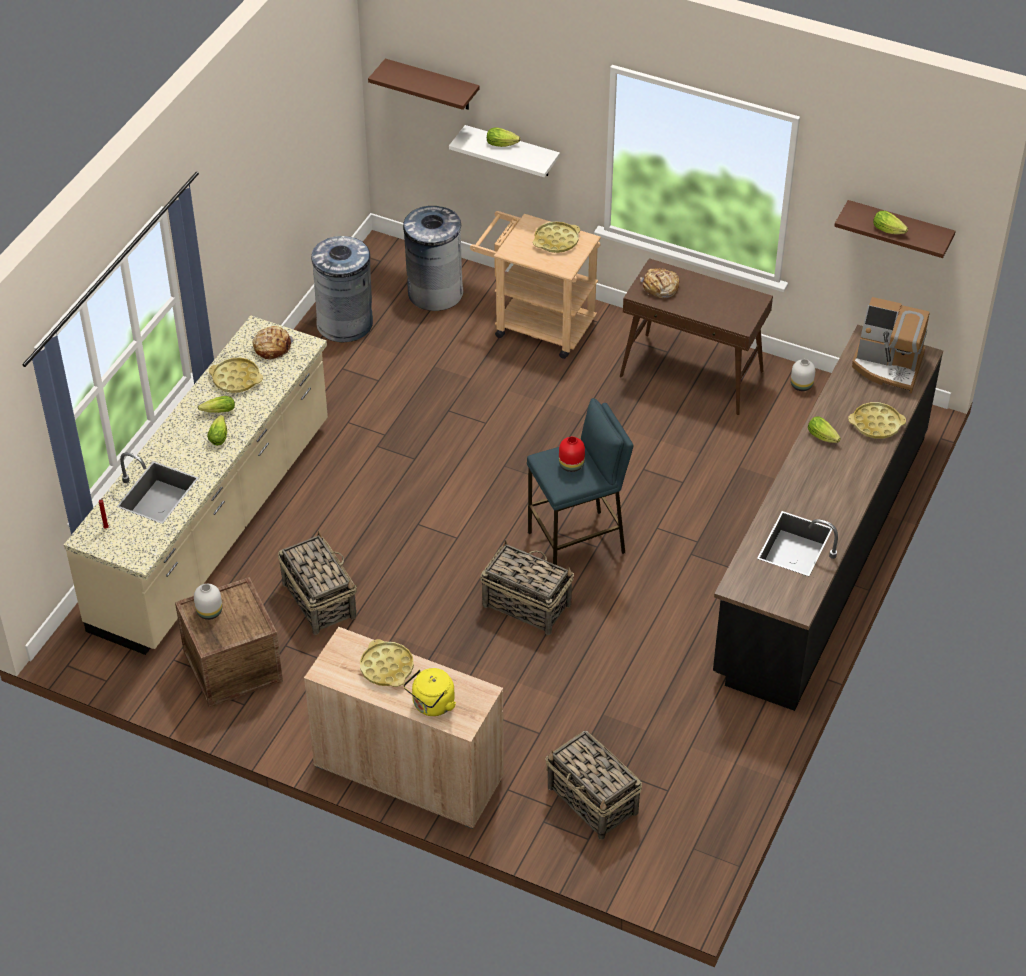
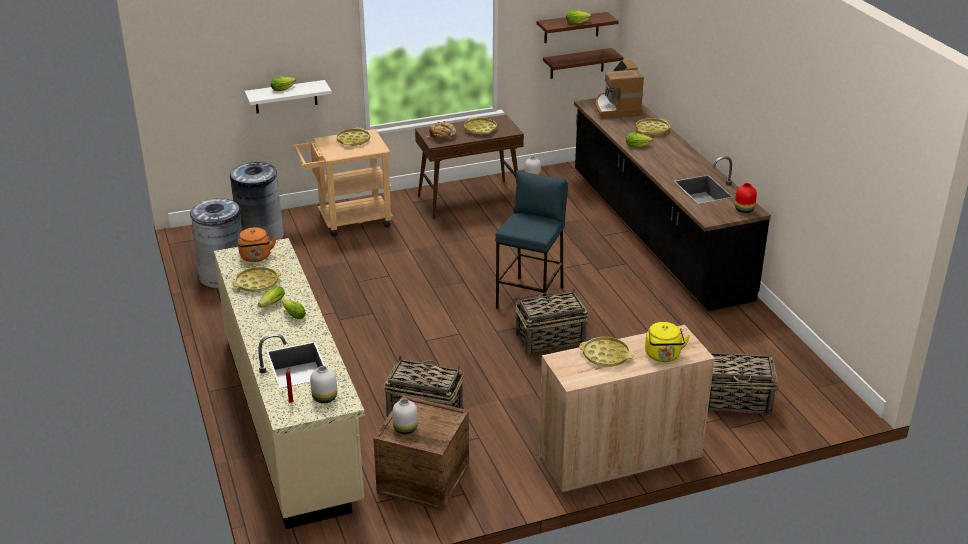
camera: 45 degrees left, 15 degrees down
(133, 542) = (324, 398): none -> white vase
(272, 347) = (256, 257): bread -> orange kettle
(432, 85) = (212, 66): brown shelf -> brown shelf (577, 63)
(571, 465) = (529, 223): red vase -> red vase (744, 210)
(712, 301) = (480, 129): none -> yellow tray
(888, 366) = (616, 108): coffee machine -> coffee machine turned 105 degrees clockwise

